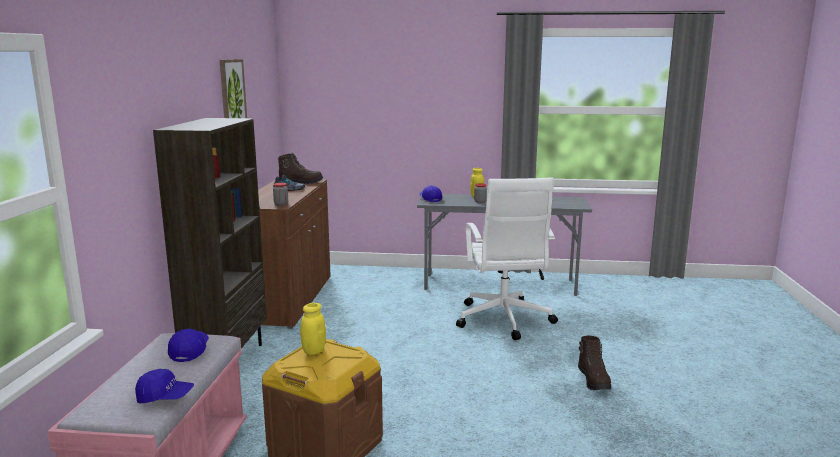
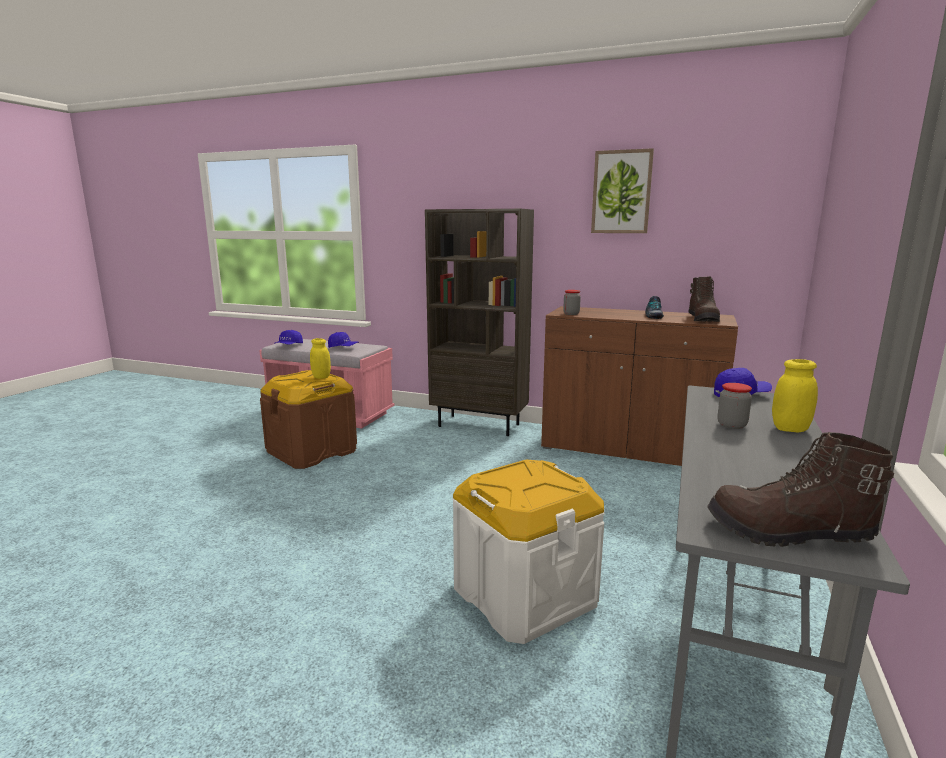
camera: 105 degrees right, 0 degrees up
(504, 320) = (524, 595): white office chair -> white storage box
(594, 380) = (261, 627): brown boot -> brown boot (789, 533)

